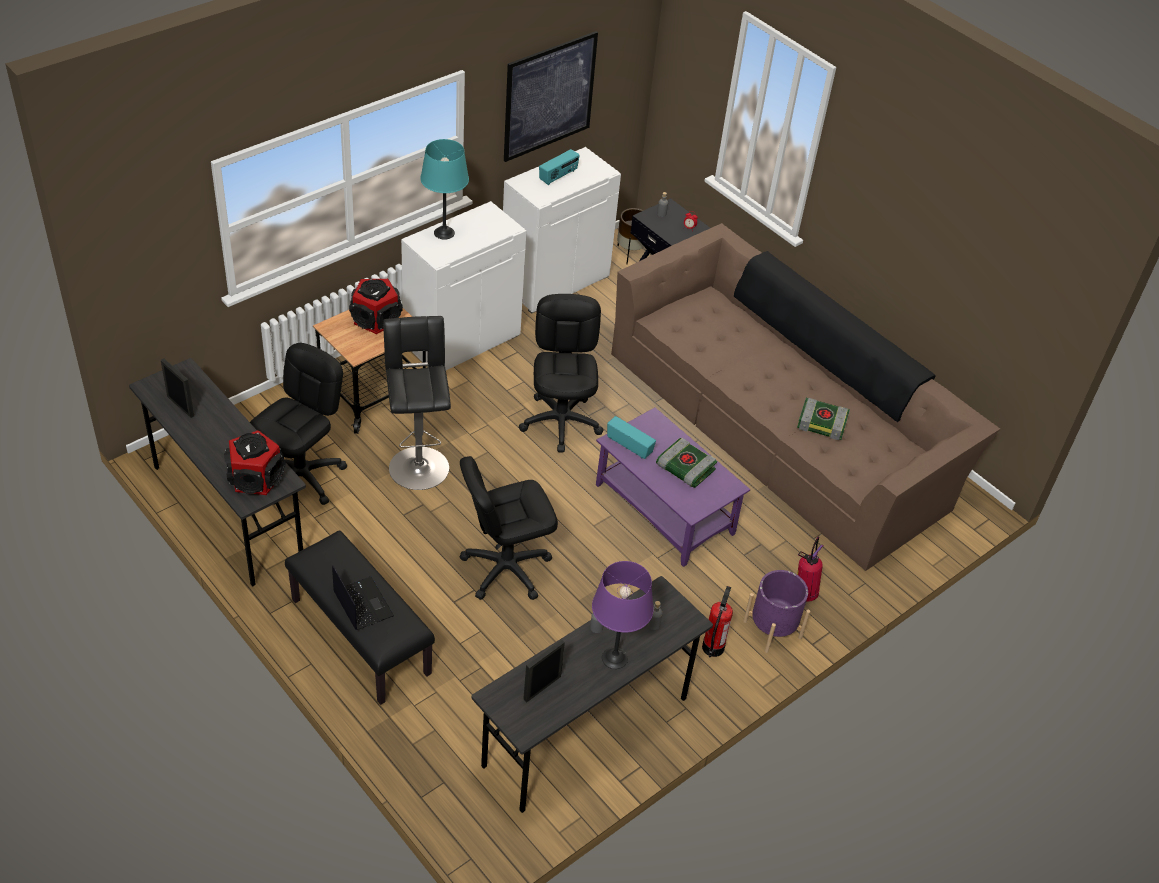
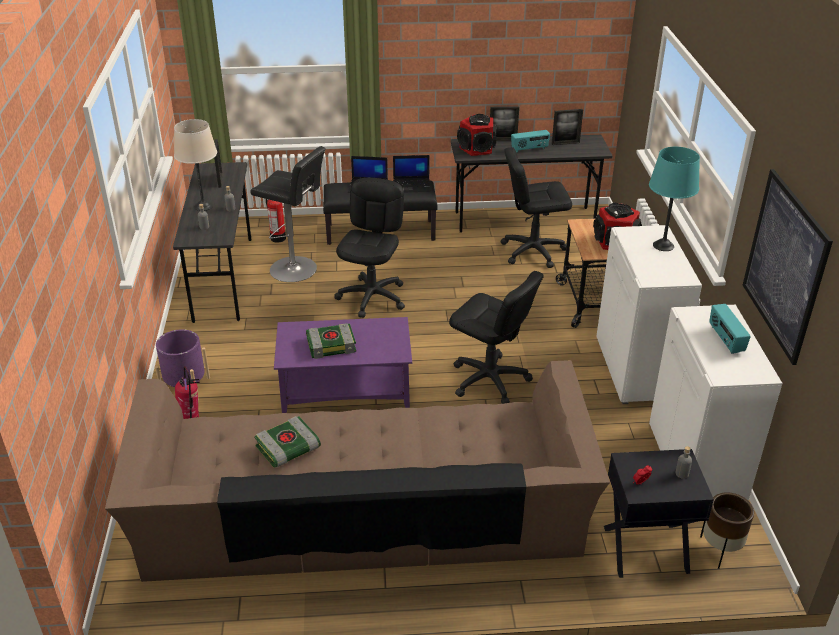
camera: 130 degrees right, 10 degrees down
(209, 465) = (503, 140): none -> picture frame
(302, 477) = (532, 251): black office chair -> black office chair turned 105 degrees clockwise
(325, 562) = (412, 185): none -> laptop
(418, 464) = (503, 297): black stool -> black stool (296, 270)
(615, 658) = (203, 206): purple table lamp -> beige table lamp
(629, 446) = (383, 328): radio -> radio (529, 149)
(712, 647) = (209, 352): fire extinguisher -> fire extinguisher (278, 238)

